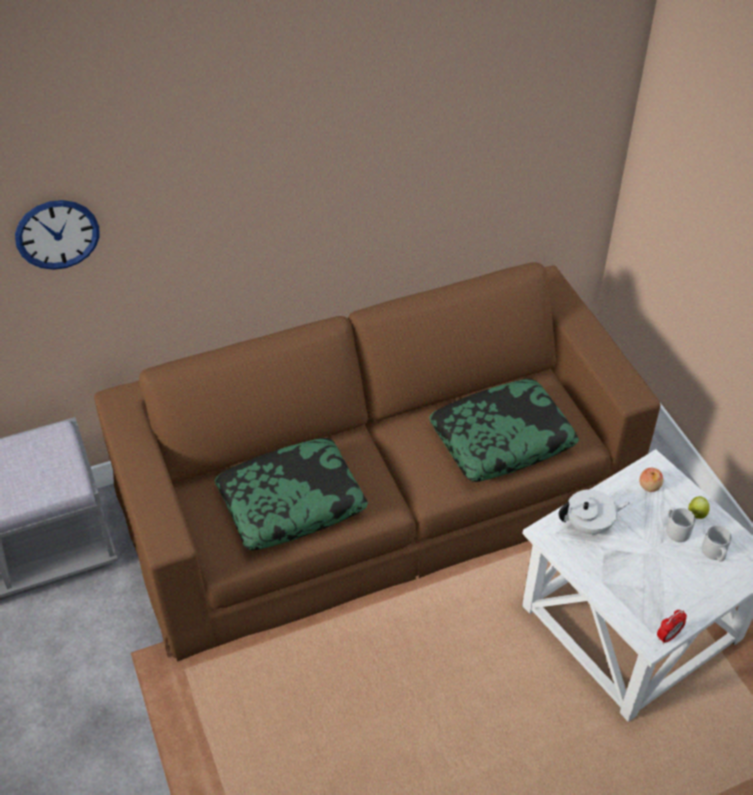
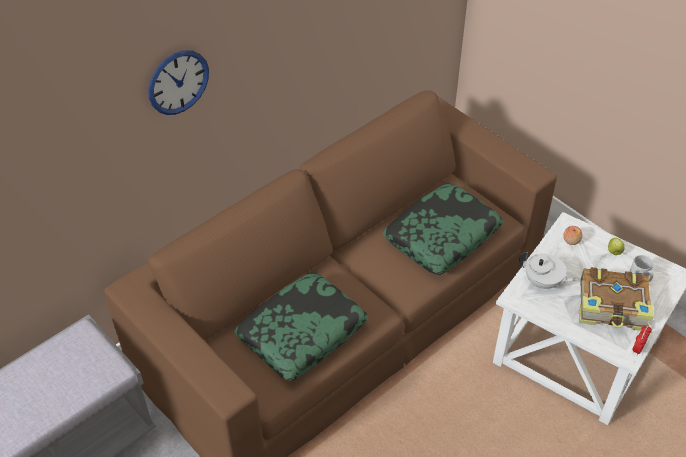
camera: 20 degrees left, 0 degrees up
(57, 234) = (64, 154): wall clock -> wall clock (178, 82)
(589, 525) = (543, 282): white teapot -> white teapot turned 60 degrees clockwise
(661, 579) = (613, 307): none -> book
(676, 530) = (605, 268): grey mug -> none

